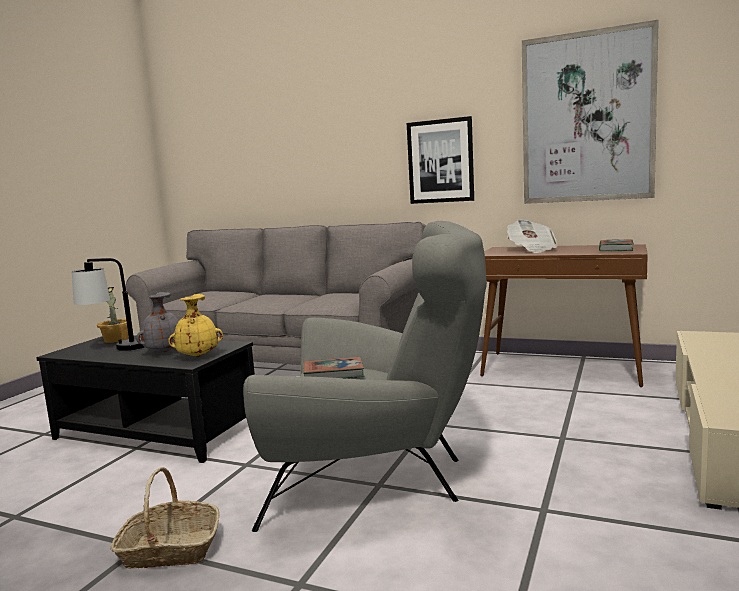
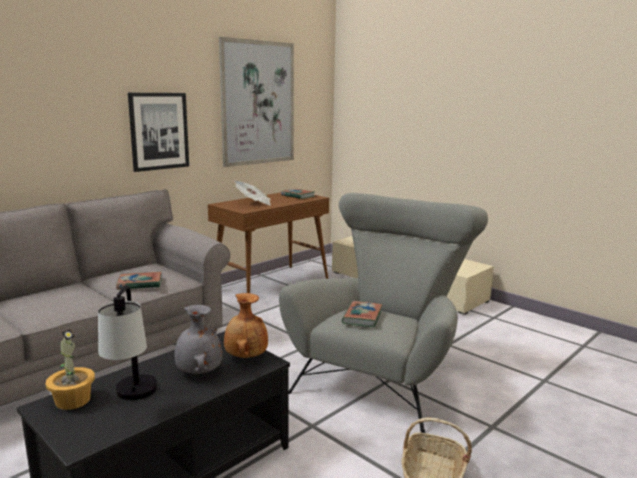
camera: 70 degrees left, 5 degrees up
(198, 356) = (245, 356): yellow vase -> brown vase
(319, 301) = (140, 284): none -> book

